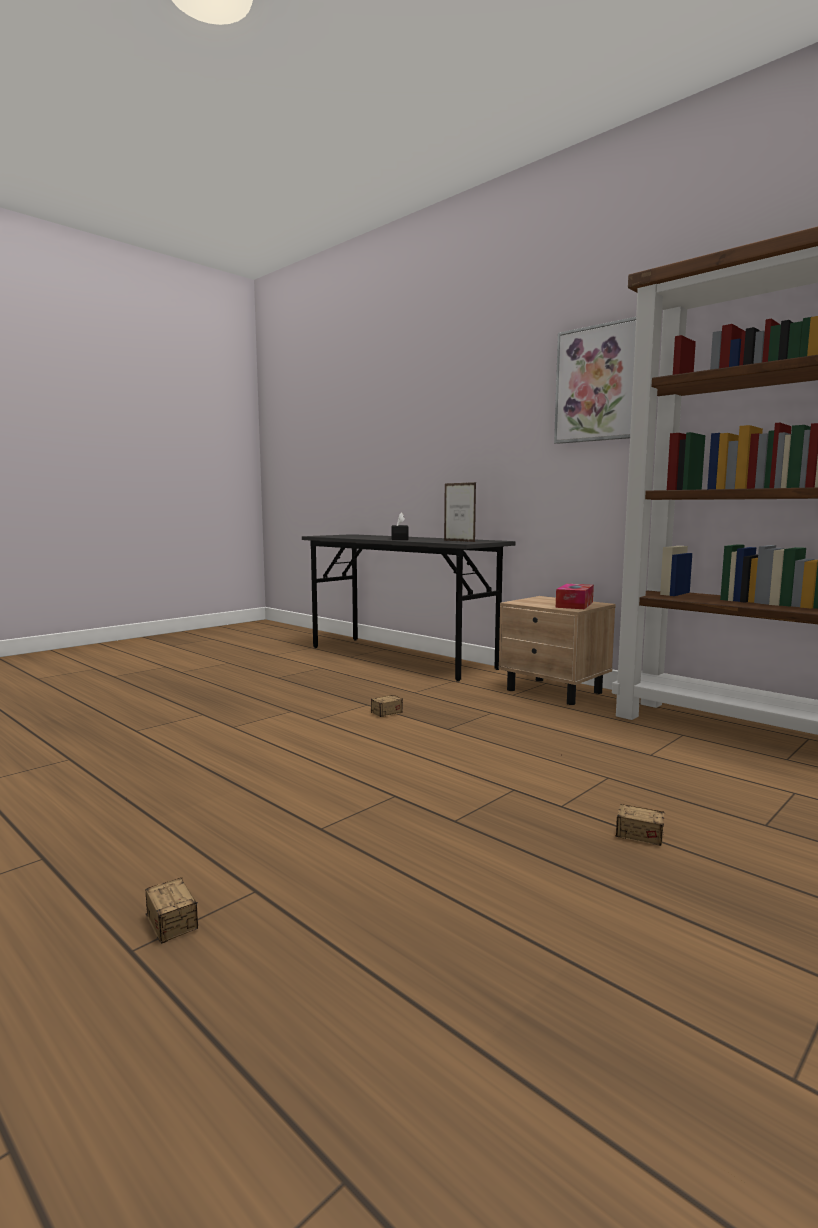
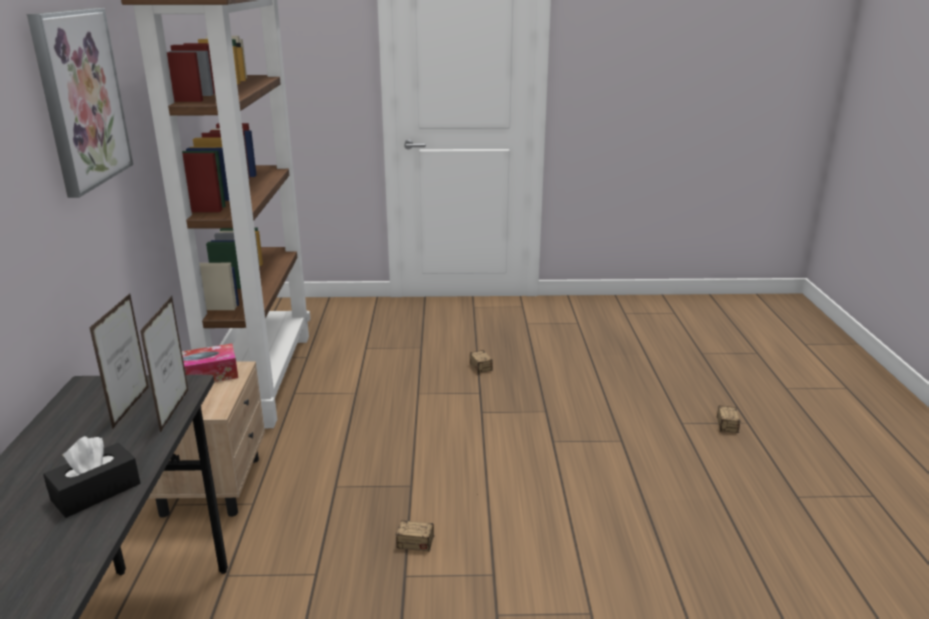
camera: 135 degrees left, 15 degrees up
(440, 542) = (175, 410): none -> picture frame

